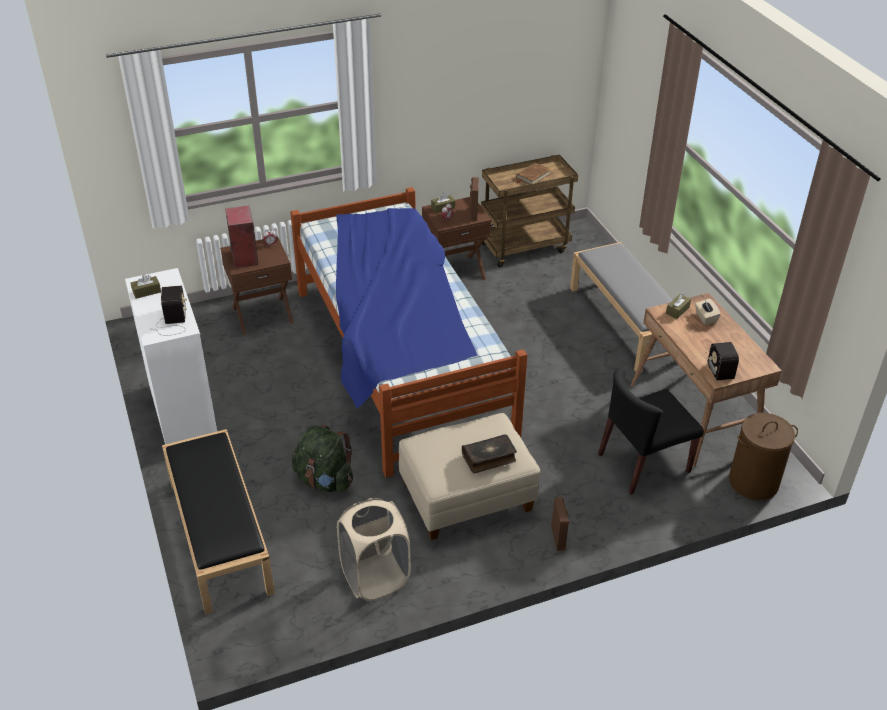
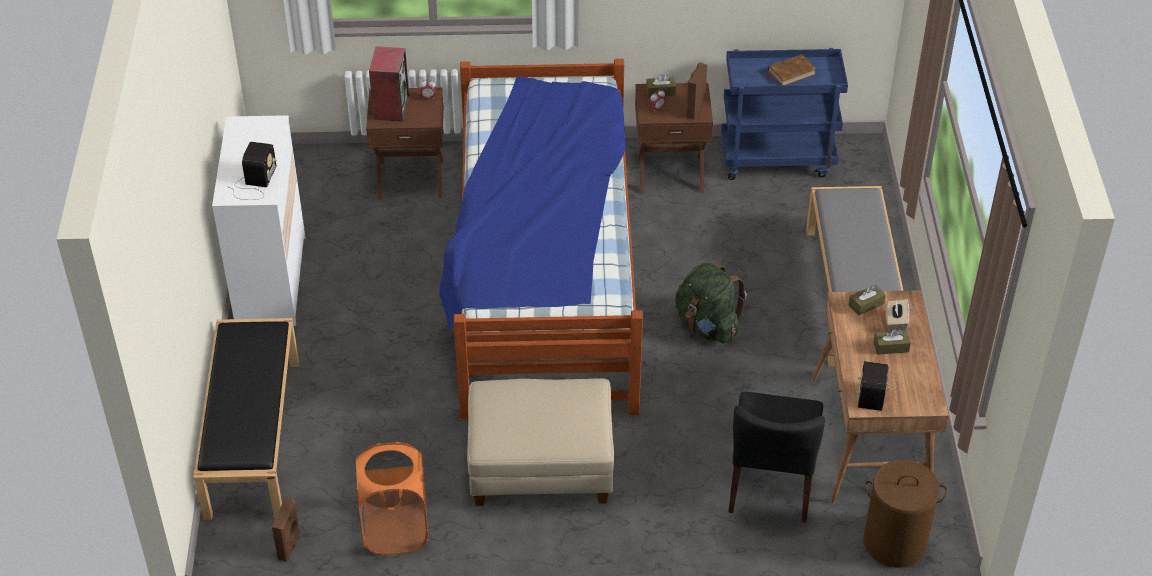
camera: 20 degrees right, 5 degrees up
(146, 291) = (242, 139): brown tissue box -> brown tissue box (891, 347)
(324, 480) = (391, 404): green backpack -> green backpack (707, 326)
(375, 577) = (396, 531): beige laundry basket -> orange laundry basket
(489, 458) = (557, 430): book -> none
(525, 247) = (778, 158): brown cart -> blue cart
(559, 538) = (621, 544): brown speaker -> brown speaker (290, 545)
(643, 463) = (771, 483): black chair -> black chair turned 75 degrees counterclockwise

